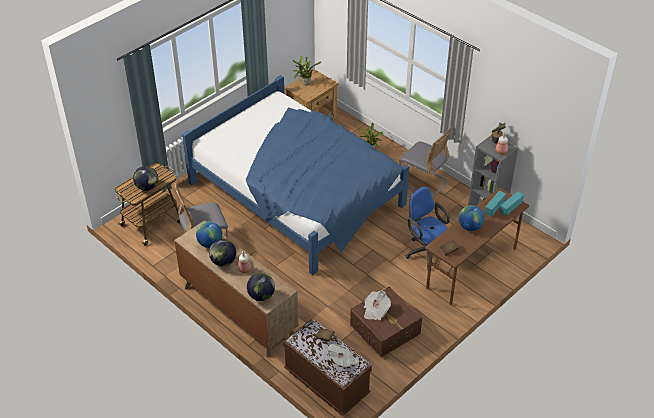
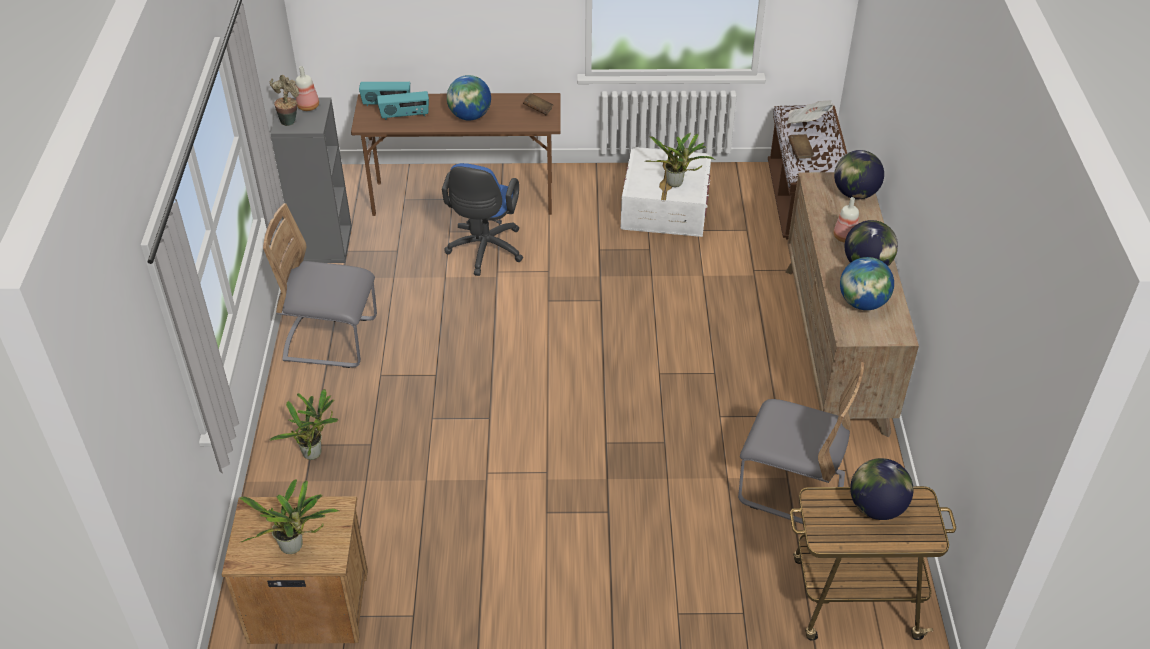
camera: 135 degrees left, 0 degrees up
(298, 194) = (538, 463): blue bed -> none
(375, 311) = (676, 184): newspaper -> potted plant
(385, 329) = (665, 208): brown storage box -> white storage box
(423, 182) = (331, 340): grey chair -> grey chair turned 75 degrees counterclockwise

